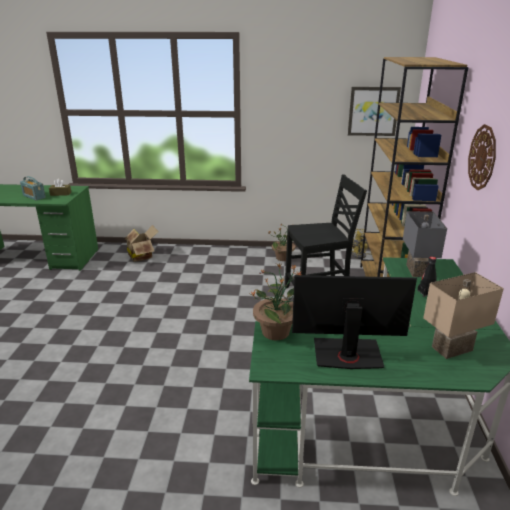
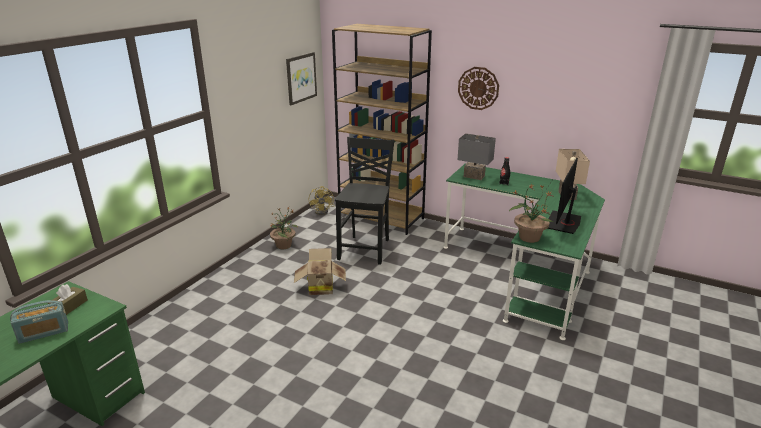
camera: 65 degrees left, 0 degrees up
(142, 256) = (167, 331): cardboard box -> cardboard box (320, 287)

